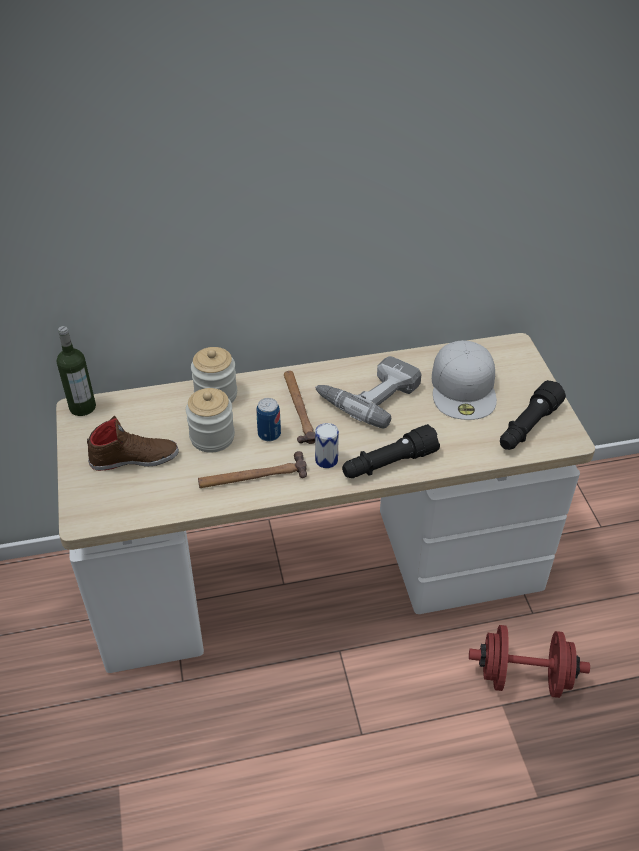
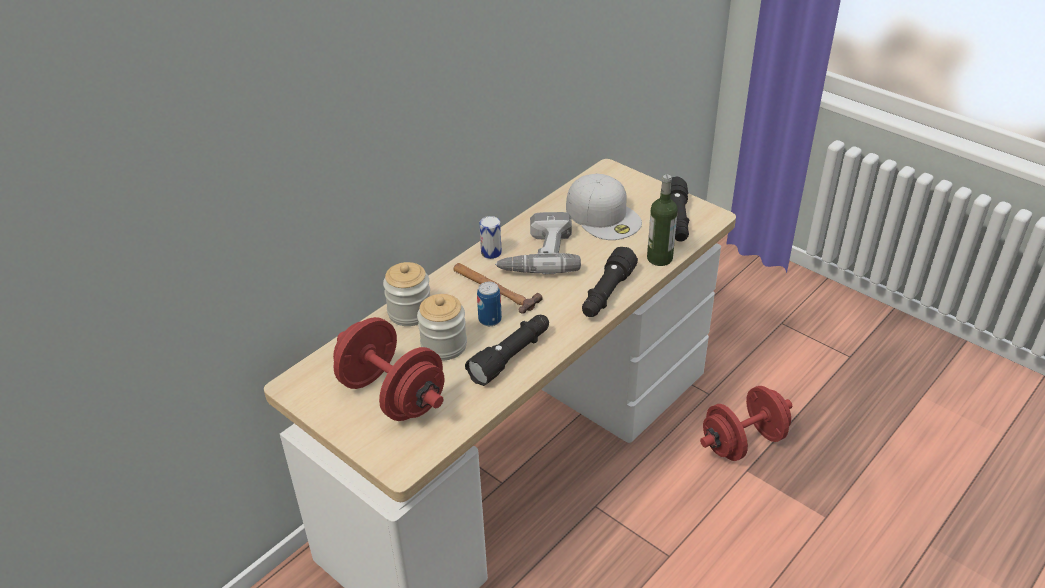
camera: 35 degrees left, 5 degrees down
(82, 407) = (295, 381): bottle -> bottle (659, 258)
(134, 457) = (392, 395): brown shoe -> red dumbbell
(253, 476) = (511, 356): hammer -> black flashlight
(326, 460) = (557, 315): can -> can (491, 252)

